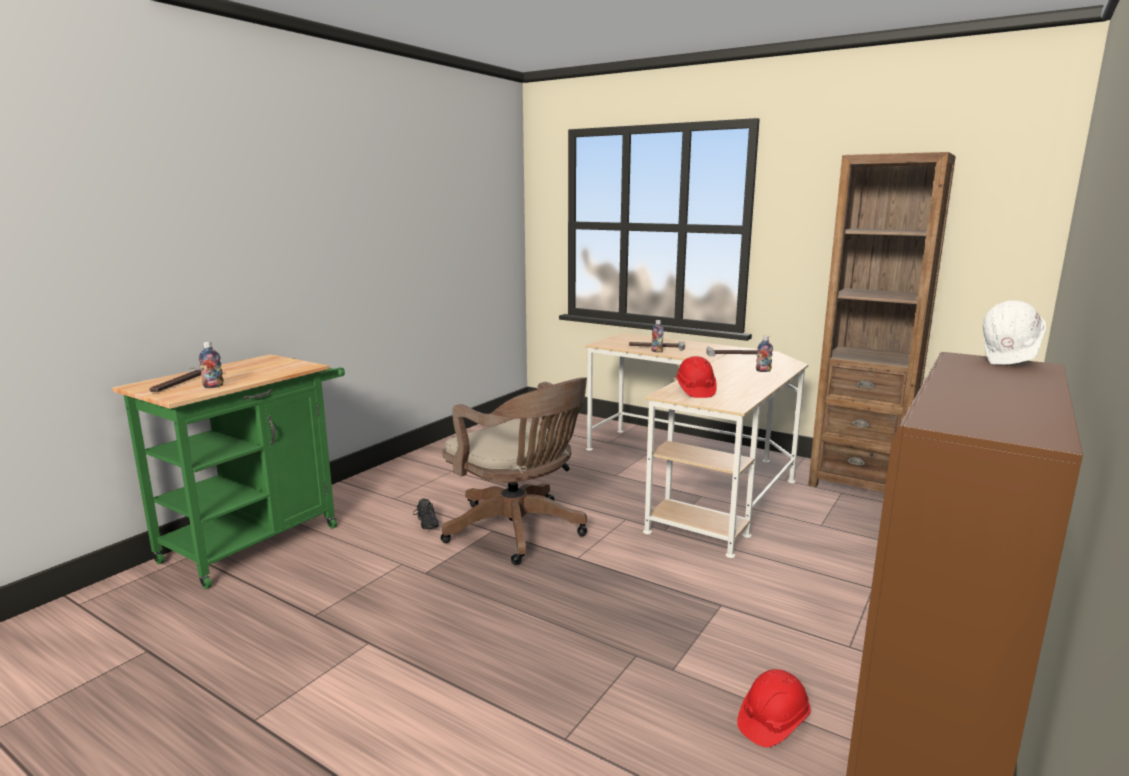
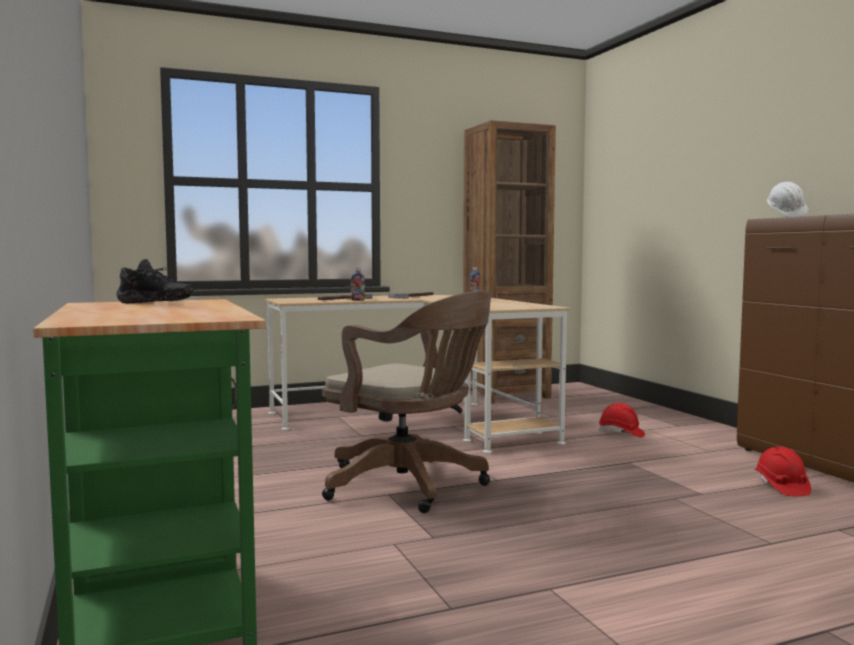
camera: 55 degrees left, 10 degrees down
(185, 382) = (138, 315): hammer -> none
(213, 386) = (211, 312): bottle -> none
(425, 524) = (317, 516): black shoe -> black shoe (153, 303)
(519, 531) = (410, 486): brown office chair -> brown office chair turned 45 degrees clockwise
(695, 391) = (496, 306): red hard hat -> red hard hat (621, 433)

